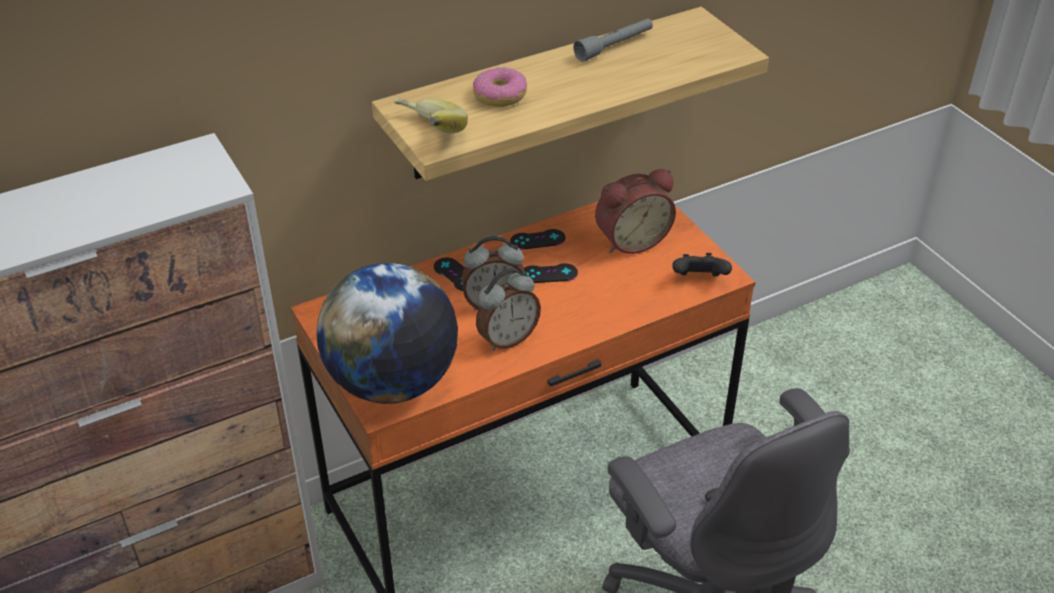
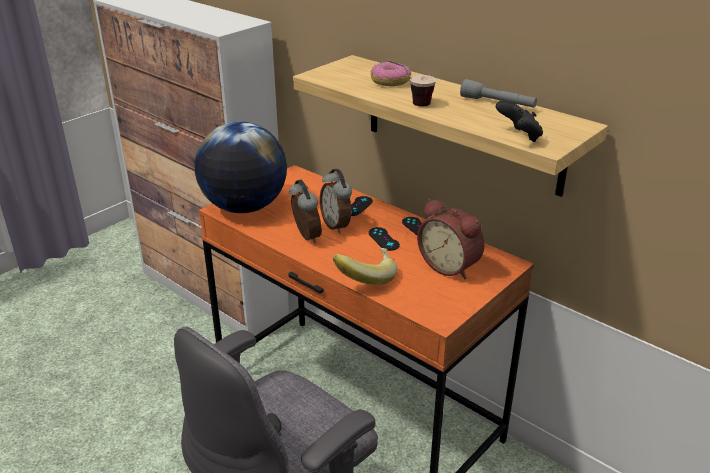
camera: 70 degrees right, 10 degrees down
(426, 136) = (323, 71): banana -> banana (365, 277)
(507, 339) = (305, 237): alarm clock -> alarm clock turned 150 degrees counterclockwise
(582, 99) = (410, 103): none -> cup
(699, 280) = (425, 306): black game controller -> black game controller (519, 136)

